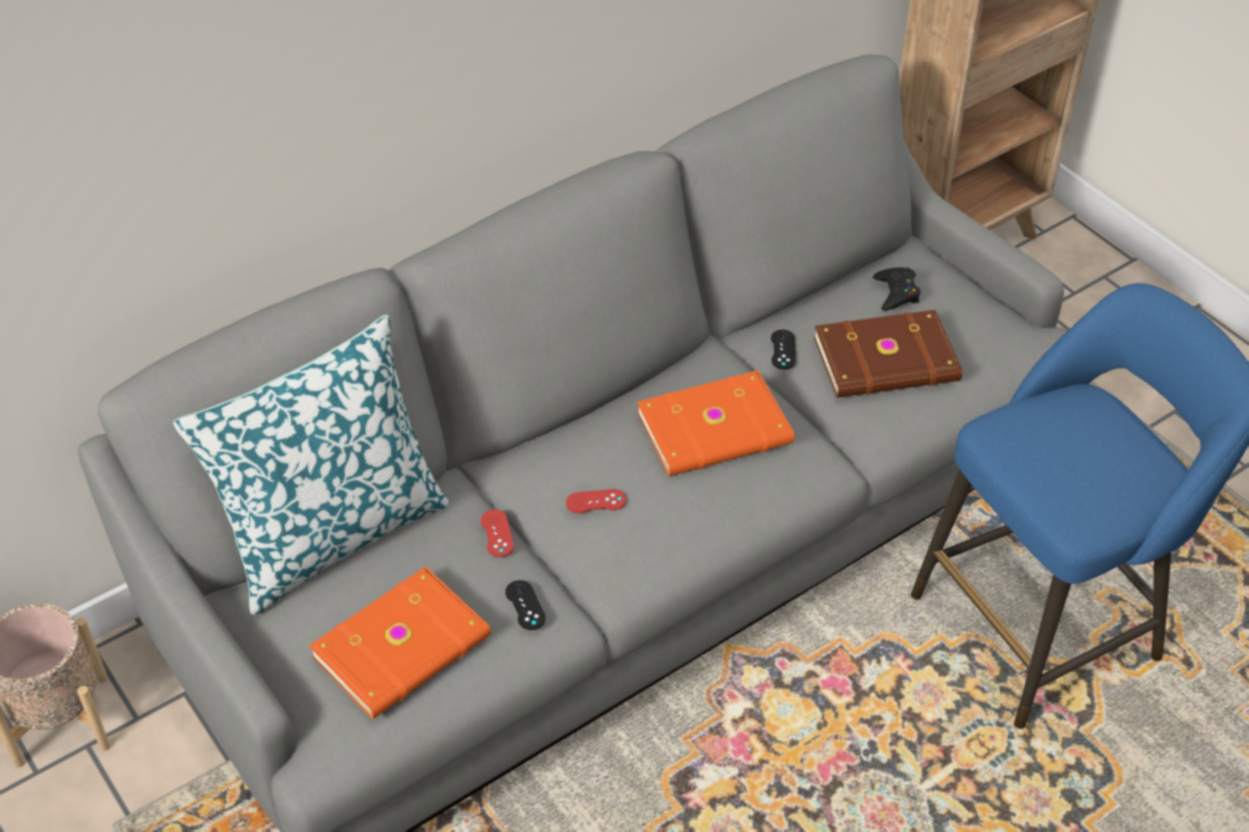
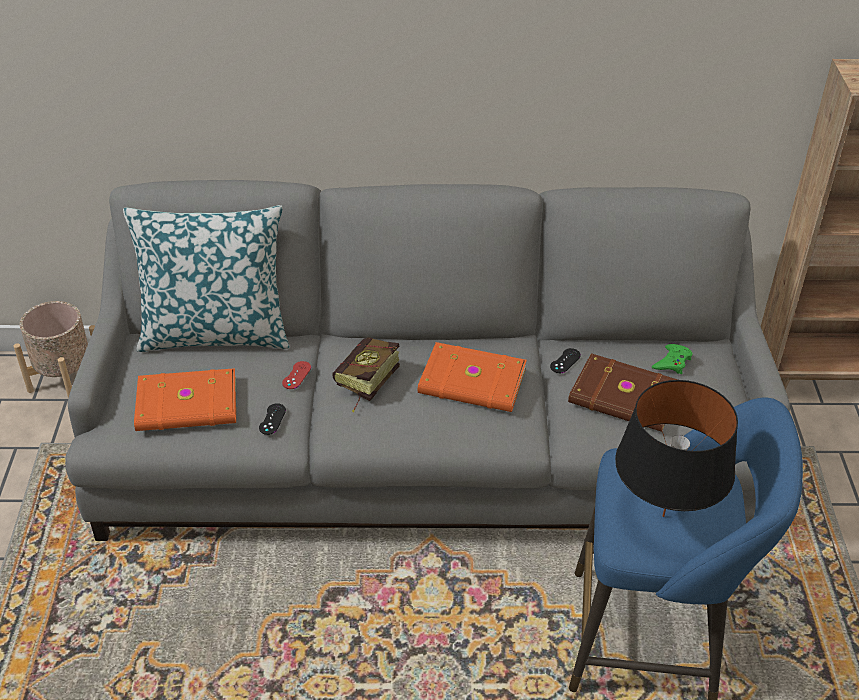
camera: 35 degrees right, 5 degrees down
(596, 501) = (363, 385): red game controller -> book
(896, 293) = (672, 362): black game controller -> green game controller
(1089, 474) = (663, 516): none -> black table lamp

